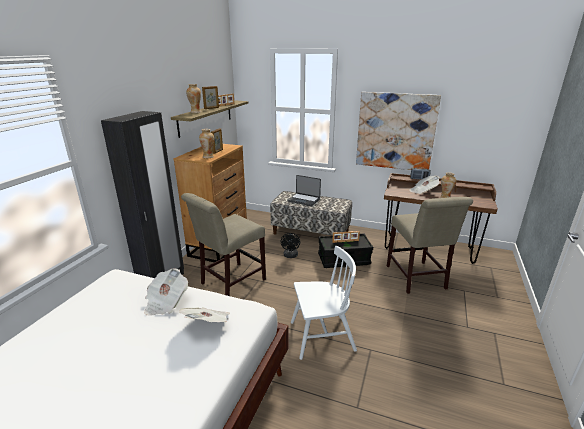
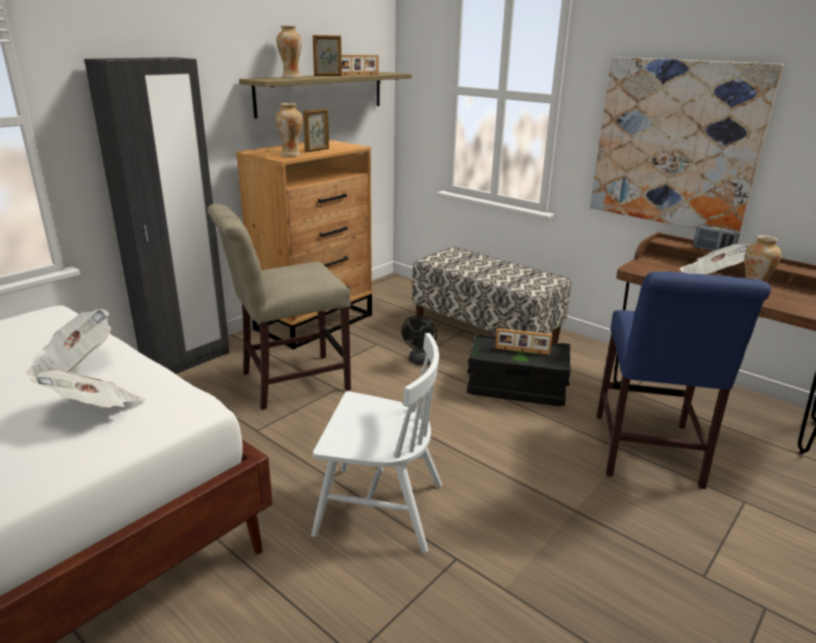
camera: 20 degrees right, 0 degrees up
(304, 200) = (477, 265): laptop -> none
(417, 279) = (647, 454): beige chair -> blue chair

